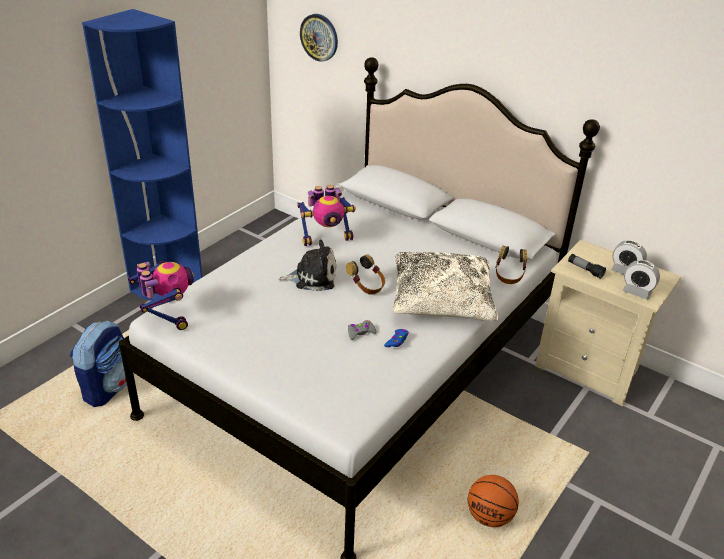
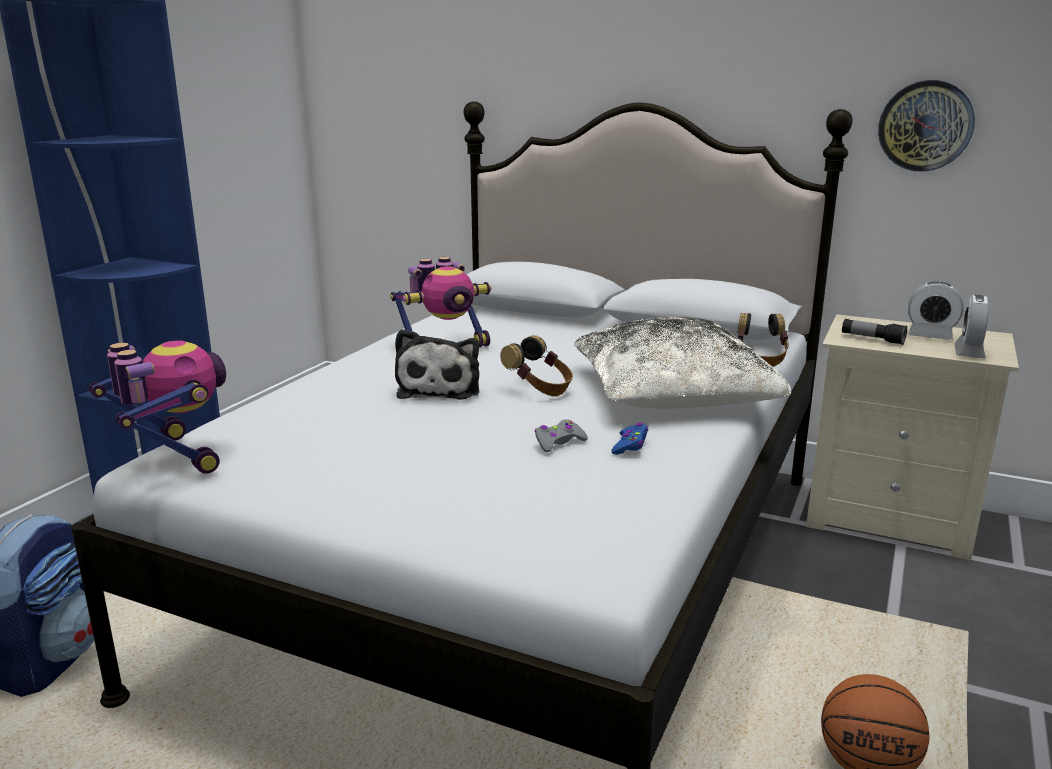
camera: 10 degrees left, 15 degrees down
(312, 277) = (440, 388): plush toy -> plush toy turned 105 degrees clockwise
(319, 37) = (386, 97): wall clock -> wall clock (925, 126)
(637, 292) = (969, 352): alarm clock -> alarm clock turned 90 degrees clockwise

